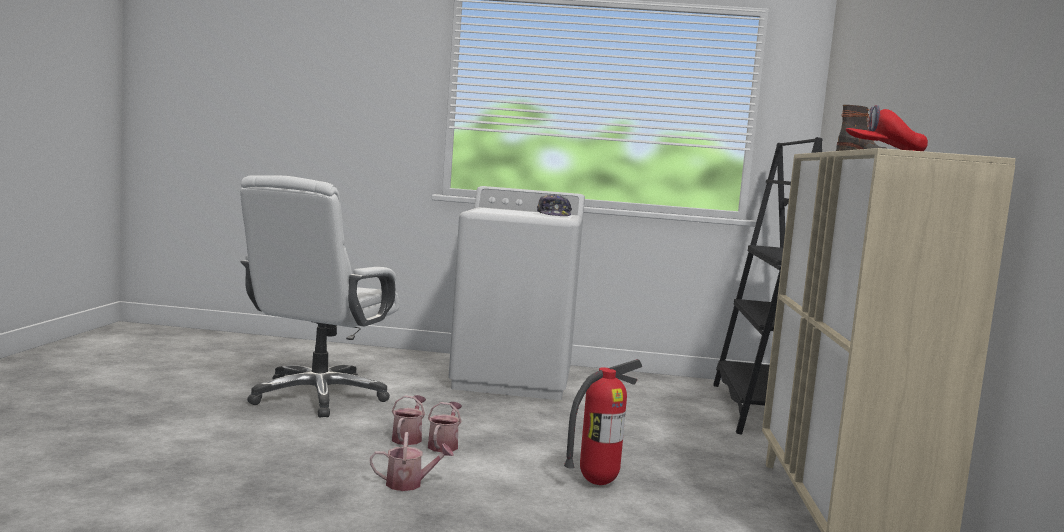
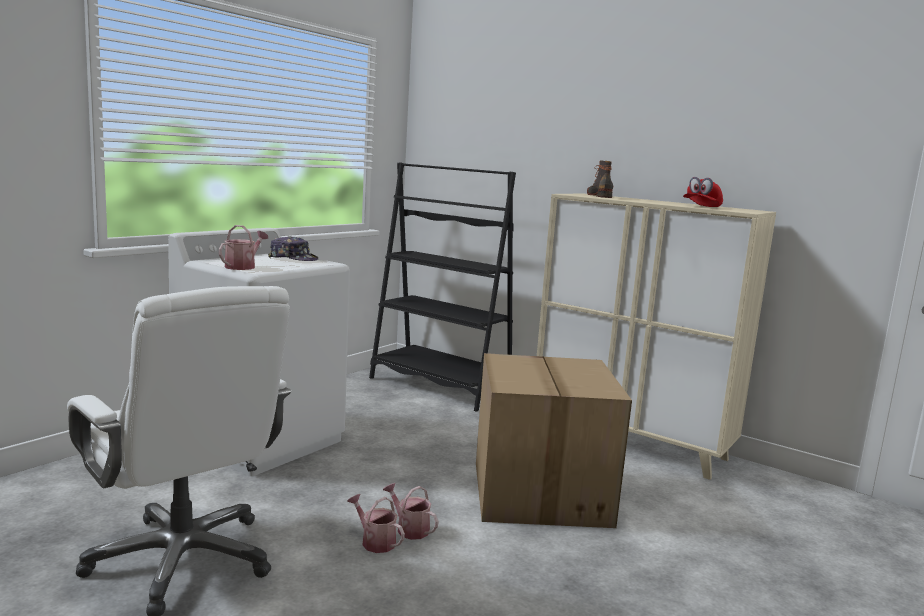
camera: 60 degrees left, 5 degrees up
(409, 484) = (494, 575): watering can -> watering can (243, 266)
(597, 482) = (537, 492): fire extinguisher -> cardboard box

